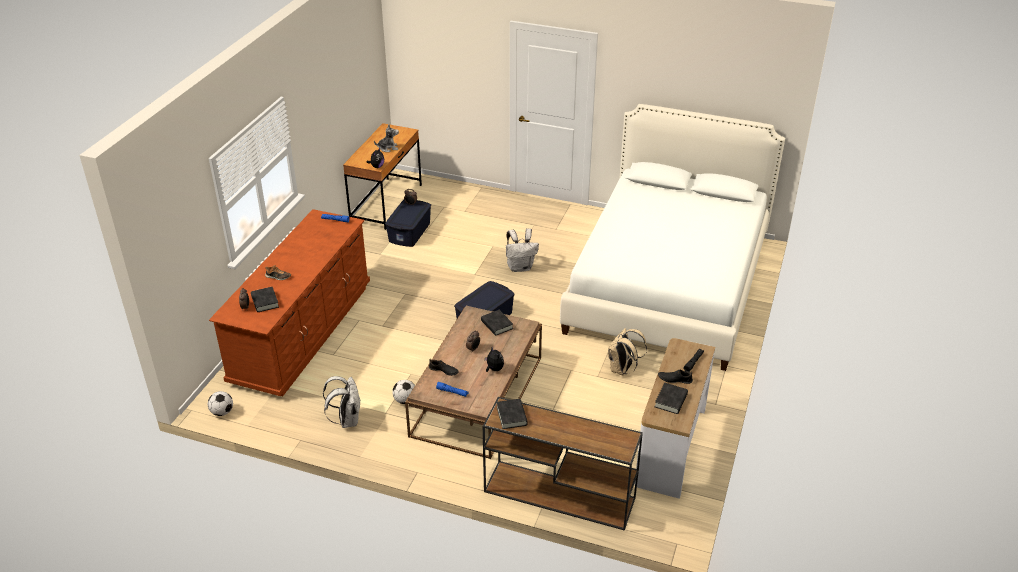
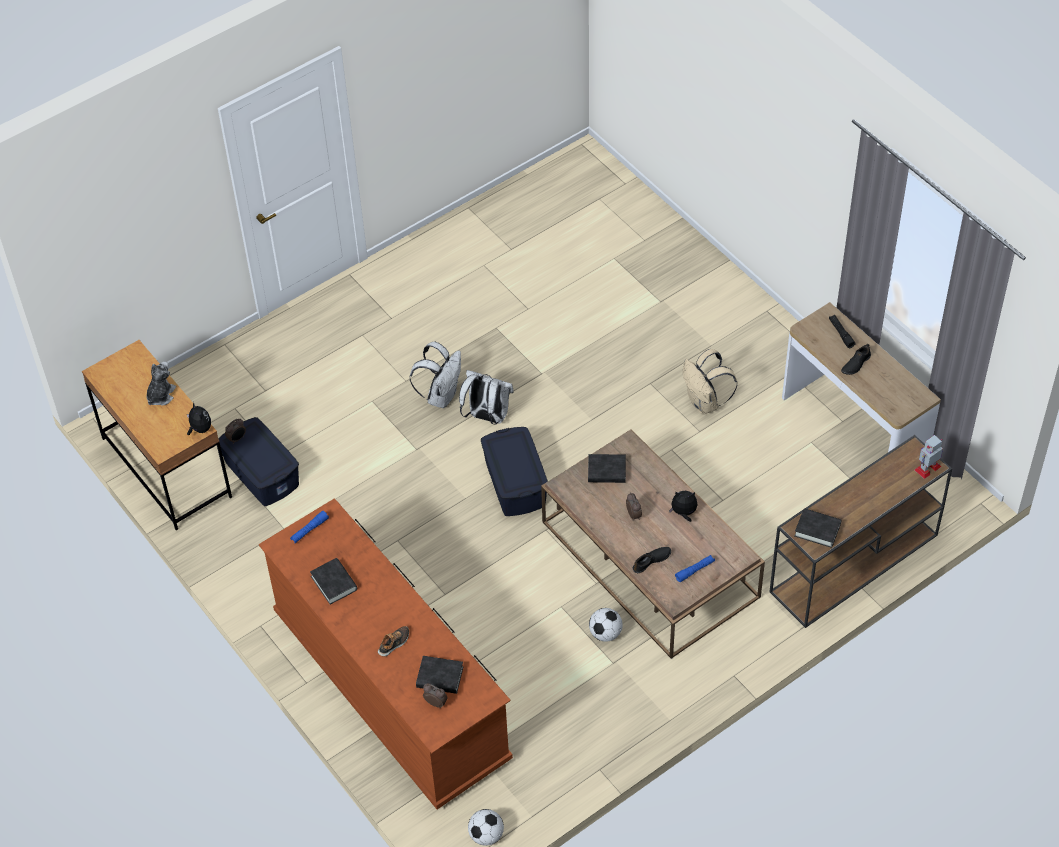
camera: 55 degrees left, 15 degrees up
(347, 420) = (598, 707): white backpack -> white backpack (487, 416)
(619, 450) = (927, 468): none -> toy robot
(668, 284) = (591, 275): white bed -> none
(671, 401) = (885, 386): black book -> black book (334, 583)

